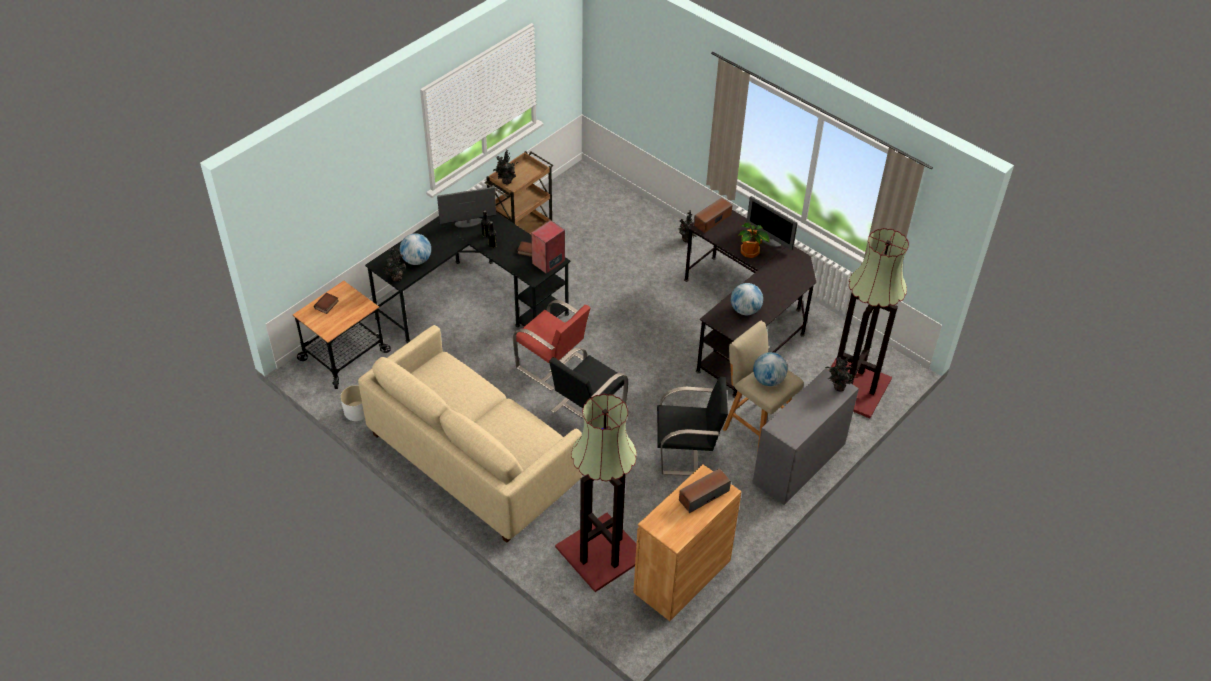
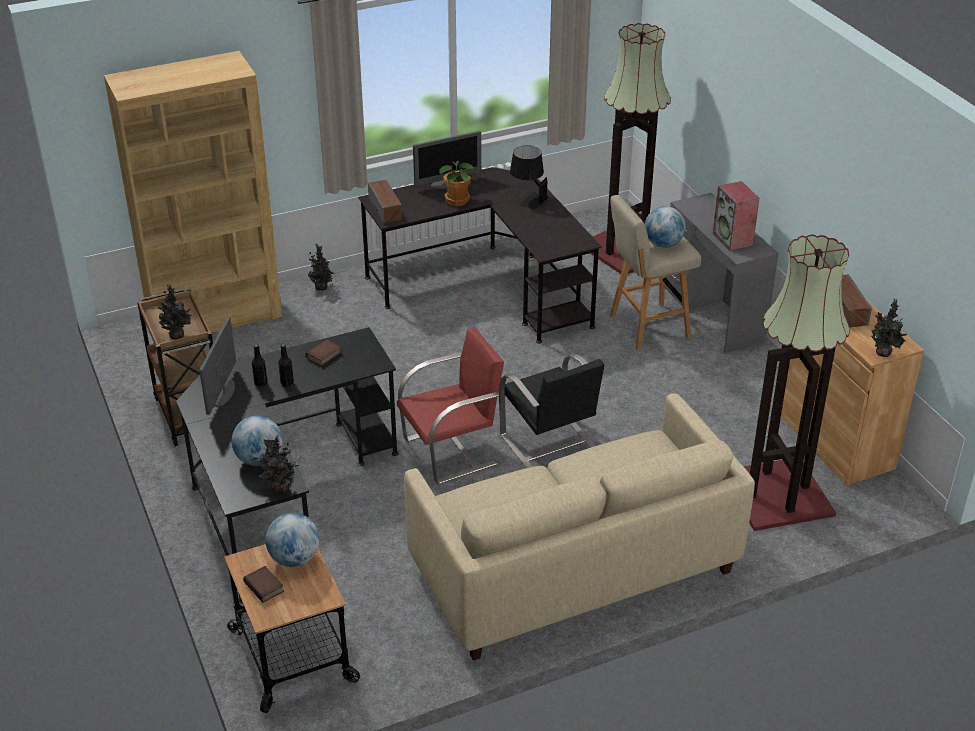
camera: 65 degrees left, 10 degrees down
(356, 411) = (415, 668): white planter -> none
(548, 262) = (359, 345): speaker -> speaker (733, 240)
(622, 204) = (215, 316): none -> brown bookcase
(687, 452) = (657, 385): black chair -> none
(745, 310) = (547, 229): globe -> globe (294, 558)
(779, 288) = (528, 199): none -> black table lamp
(838, 387) = (703, 203): potted plant -> potted plant (883, 354)

